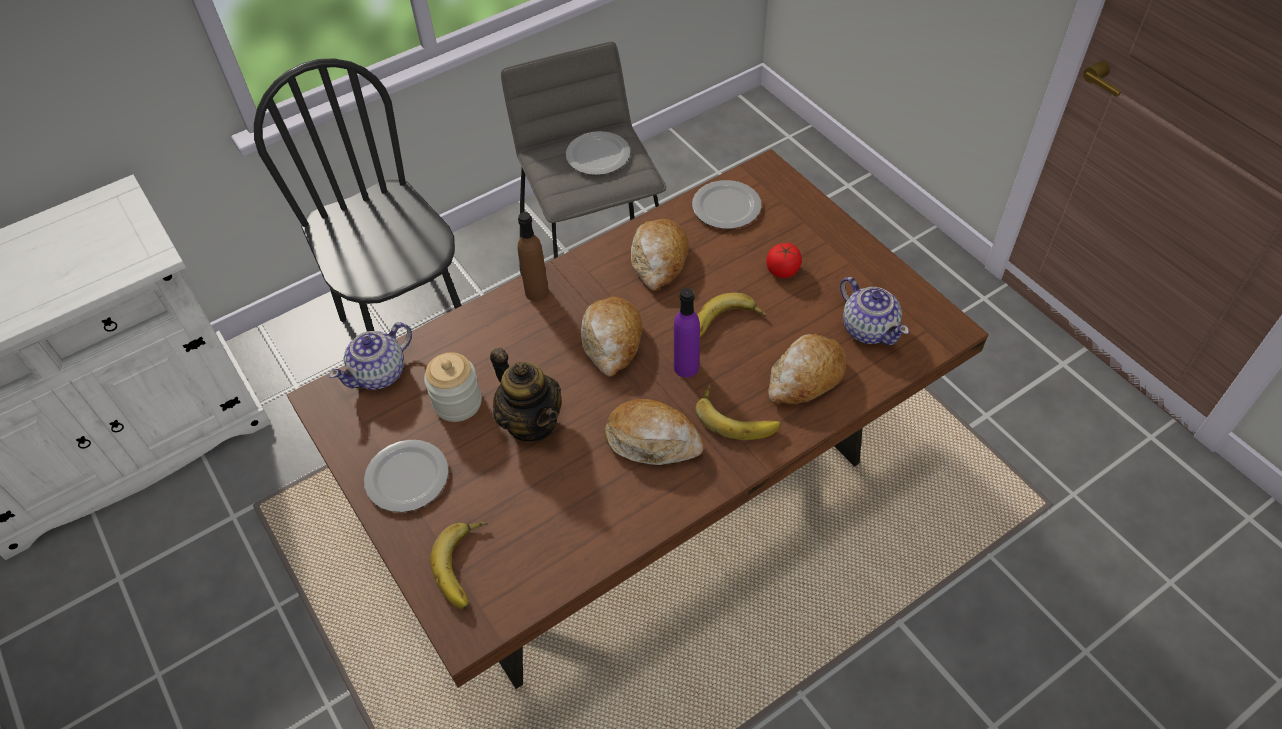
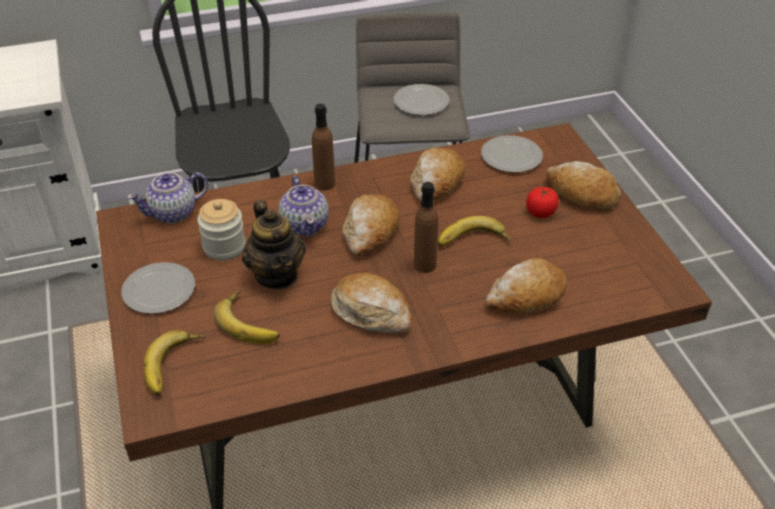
camera: 15 degrees right, 10 degrees down
(686, 367) = (425, 265): purple bottle -> brown bottle
(738, 416) = (453, 311): banana -> banana (250, 322)
(816, 237) = (581, 194): none -> bread
(869, 328) = (600, 272): teapot -> teapot (305, 224)

